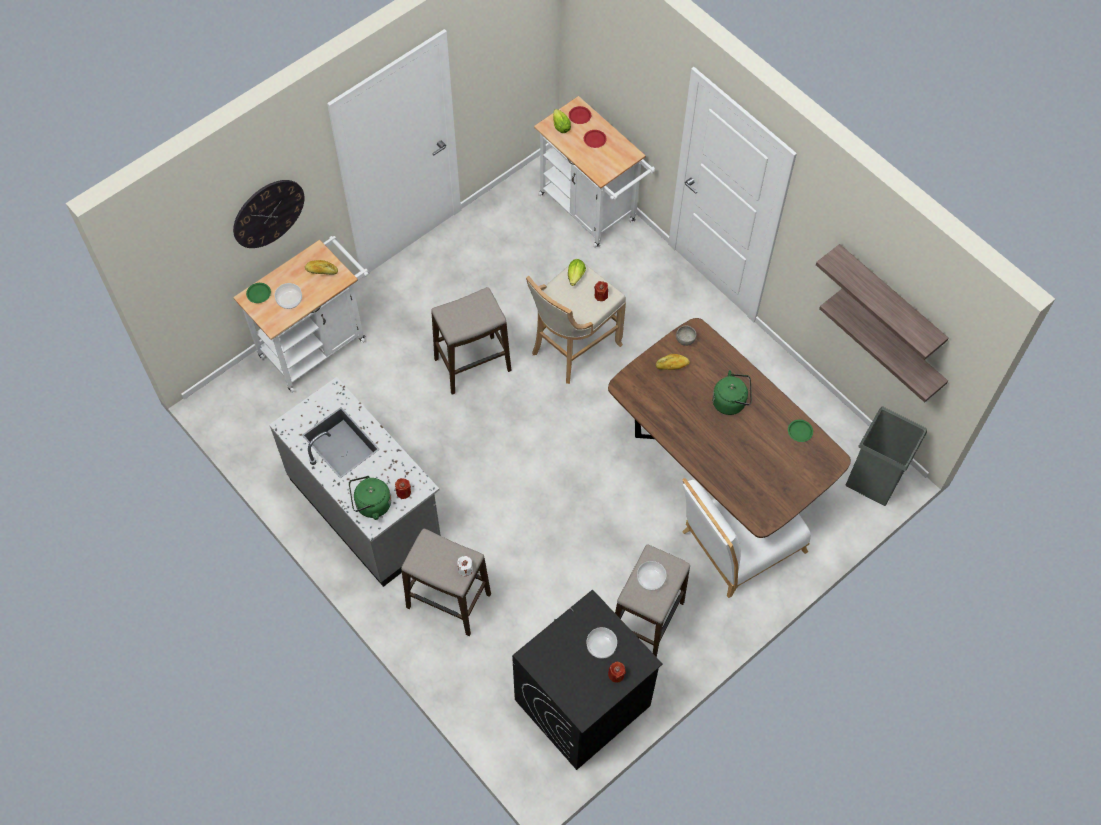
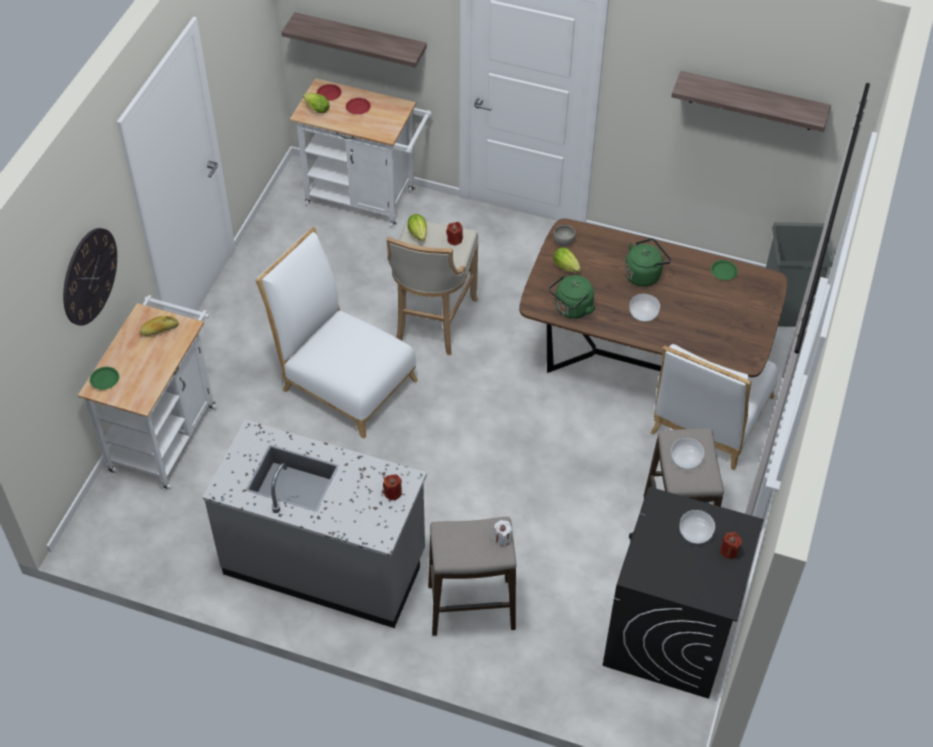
camera: 30 degrees left, 10 degrees down
(289, 300) = (143, 371): bowl -> bowl (643, 313)
(371, 505) = (367, 521): green kettle -> green kettle (571, 309)
(472, 365) = (343, 380): stool -> white chair
(672, 365) = (567, 268): bread -> lettuce
(891, 342) = (761, 151): shelf -> shelf (360, 40)

